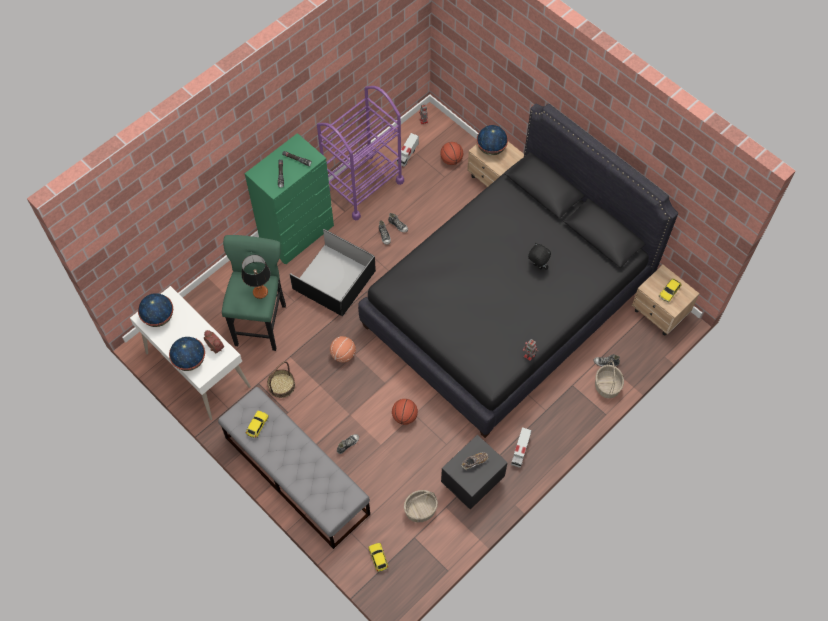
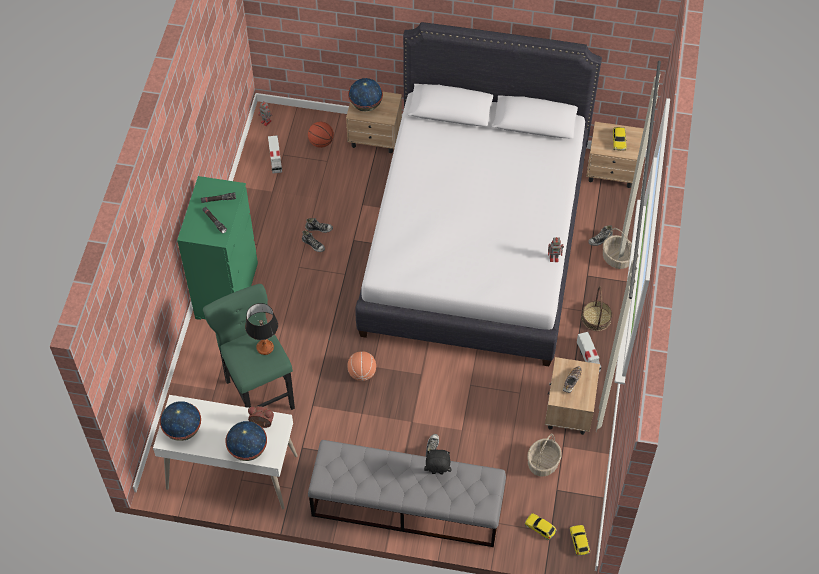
camera: 35 degrees left, 5 degrees down
(257, 426) = (352, 473): toy car -> toy car (579, 542)
(281, 385) = (326, 436): basket -> basket (596, 318)
(334, 279) = (297, 311): black storage box -> none
(363, 186) = (255, 211): purple cart -> none
(404, 416) = (463, 392): basketball -> none
(471, 483) = (568, 412): black nightstand -> beige nightstand
(506, 304) = (474, 241): black bed -> white bed
(537, 266) = (499, 179): black plush toy -> black plush toy (437, 473)

